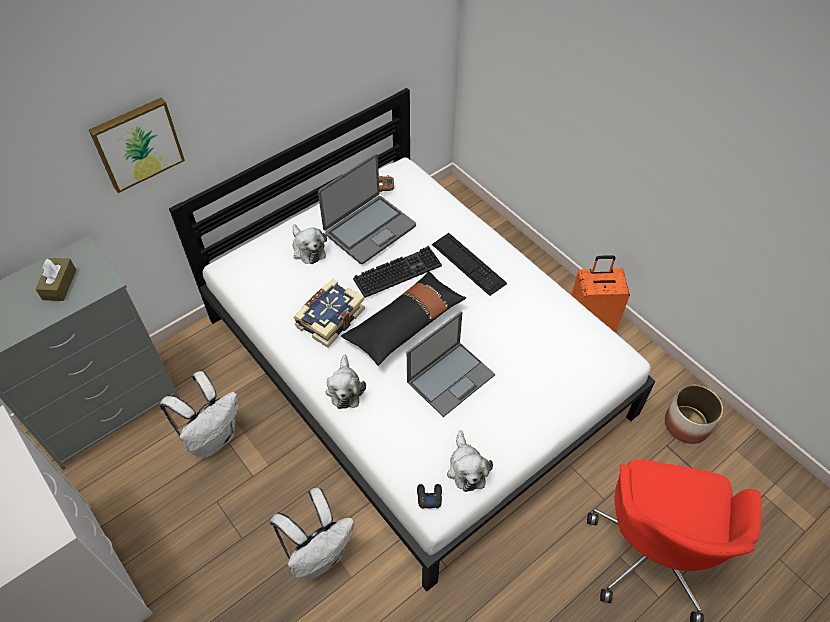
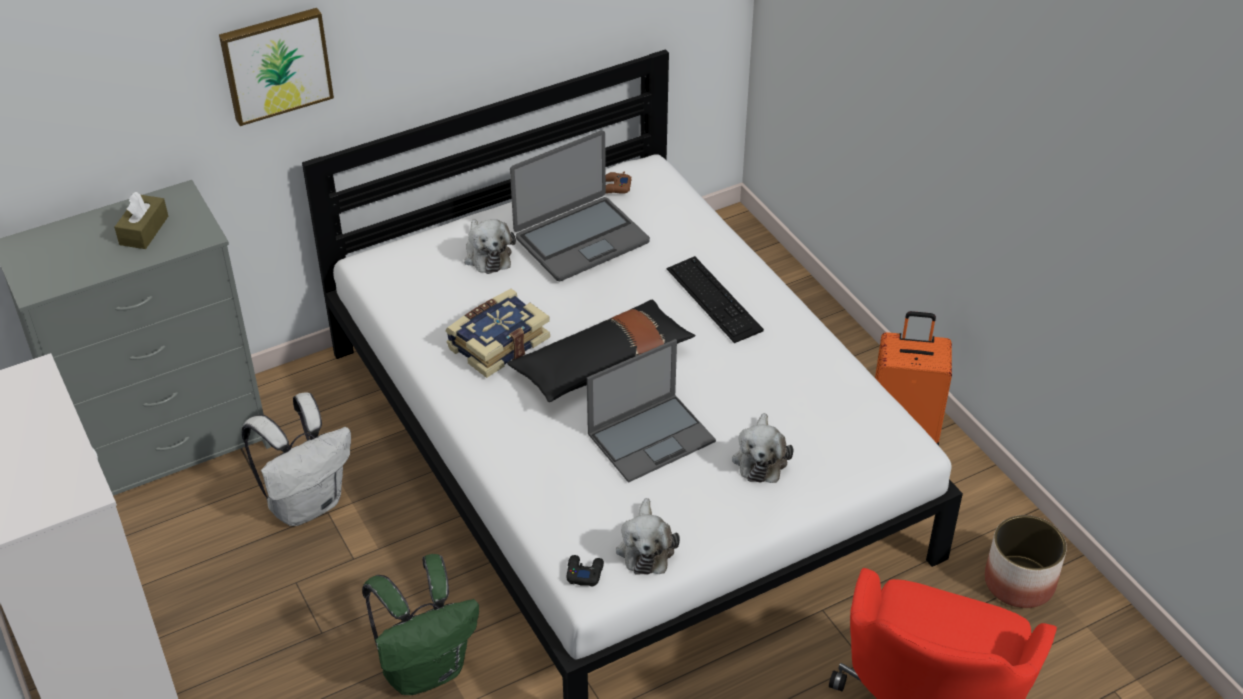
camera: 10 degrees right, 10 degrees down
(319, 555) = (426, 669): white backpack -> green backpack
(345, 389) = (499, 431): plush toy -> plush toy (760, 458)
(398, 271) = (609, 296): keyboard -> none

